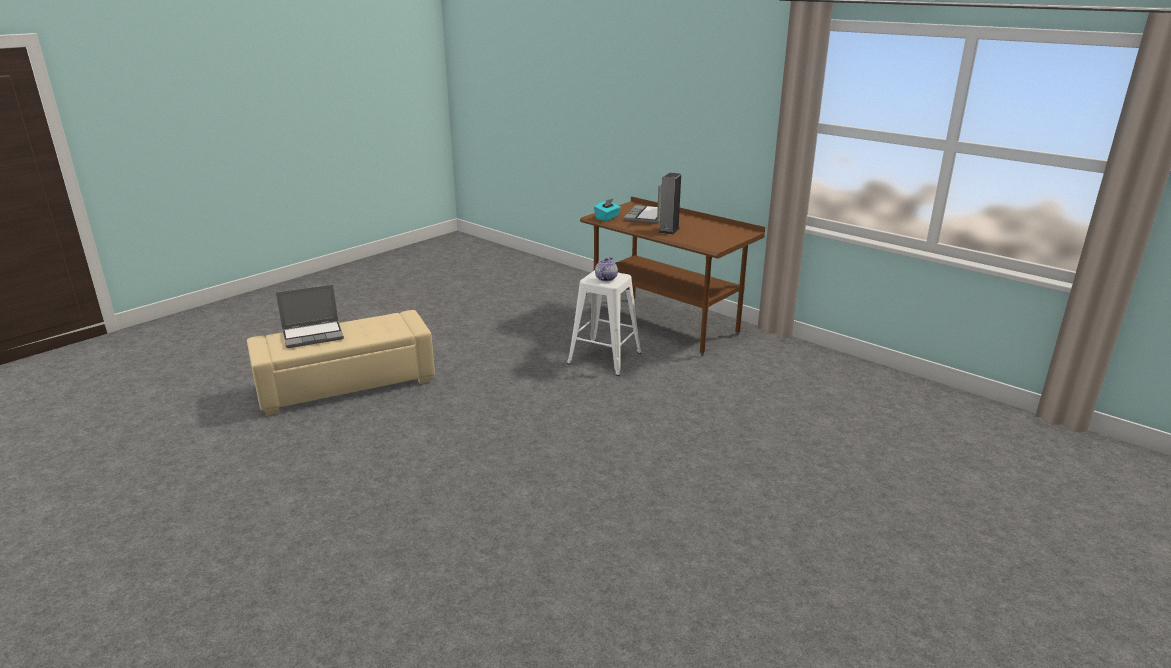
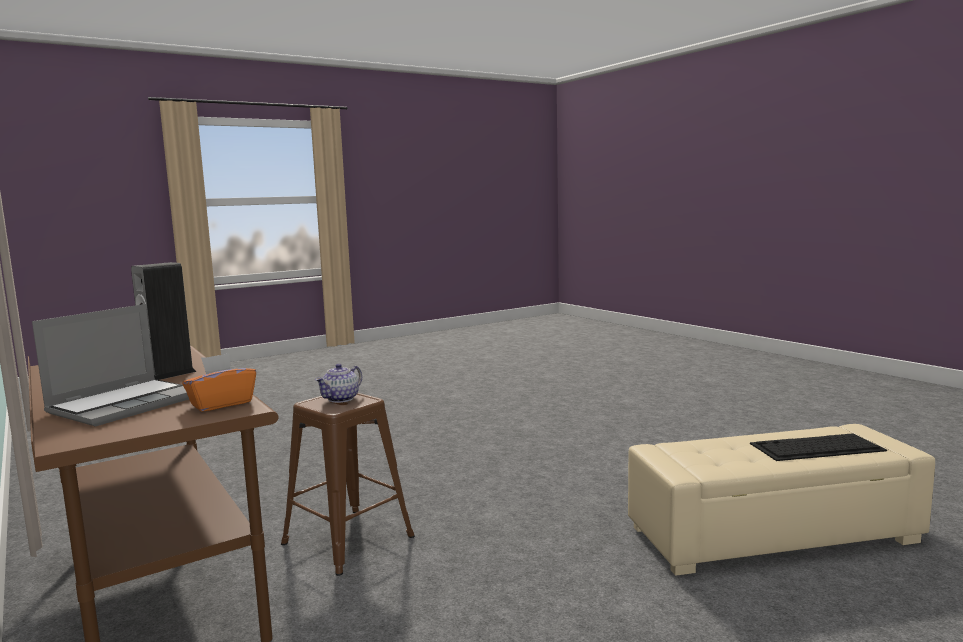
camera: 165 degrees left, 15 degrees down
(314, 335) = (816, 447): laptop -> keyboard
(603, 358) = (350, 539): white stool -> brown stool
(607, 218) = (221, 404): turquoise tissue box -> orange tissue box

